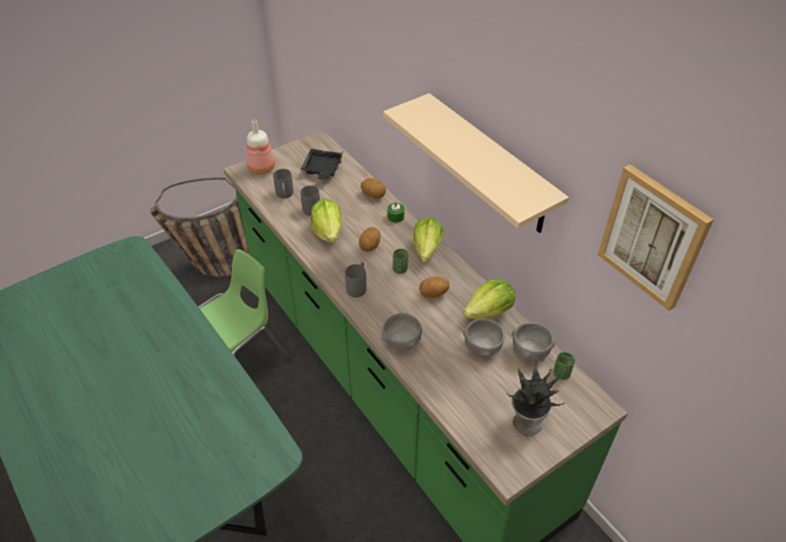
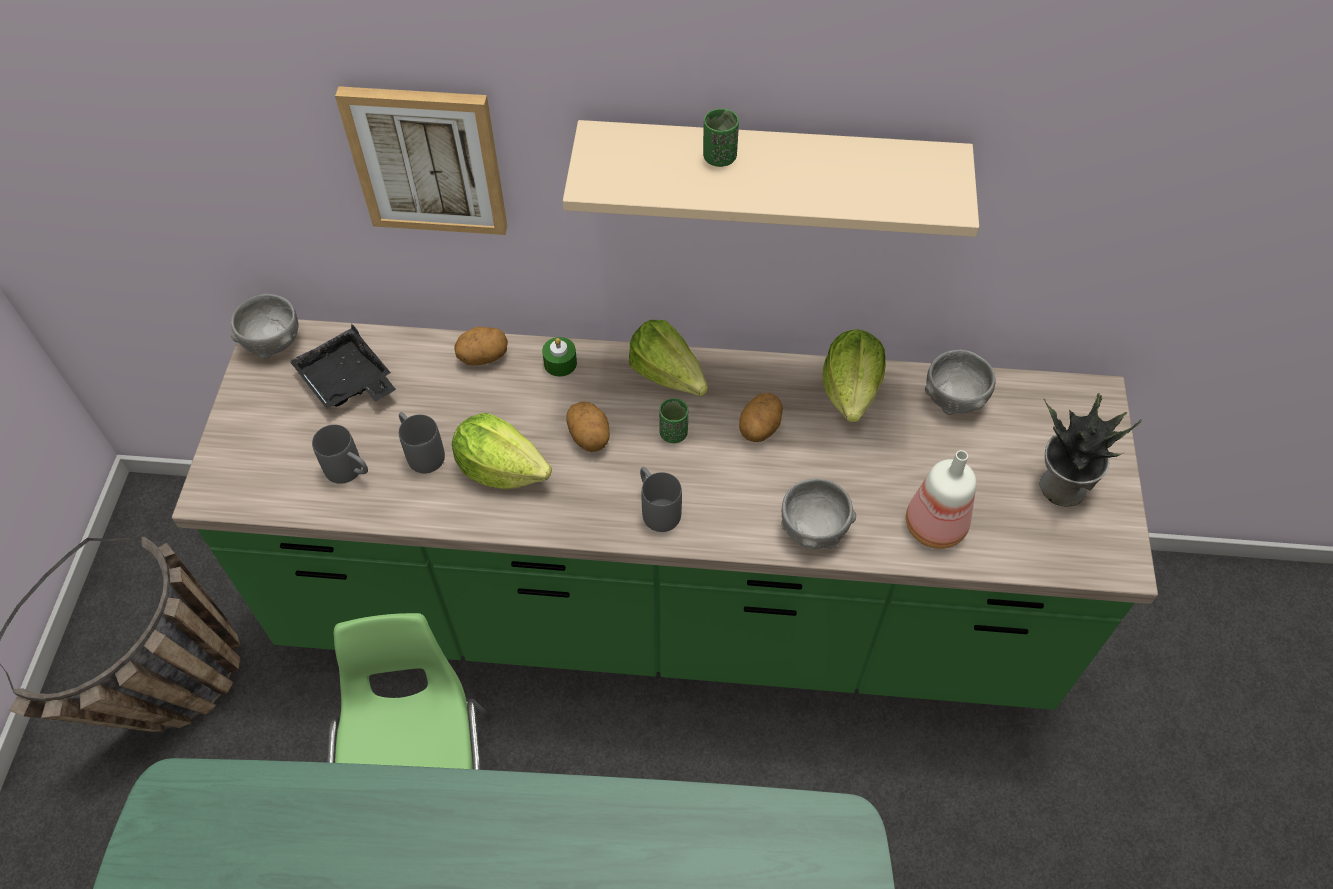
camera: 50 degrees left, 10 degrees up
(261, 169) = (243, 463): bottle -> bottle (936, 528)
(482, 347) = (904, 444): grey bowl -> grey bowl (272, 341)
(561, 373) = (1016, 394): green cup -> green cup (719, 158)
(653, 237) = (1159, 123): picture -> picture (427, 160)

